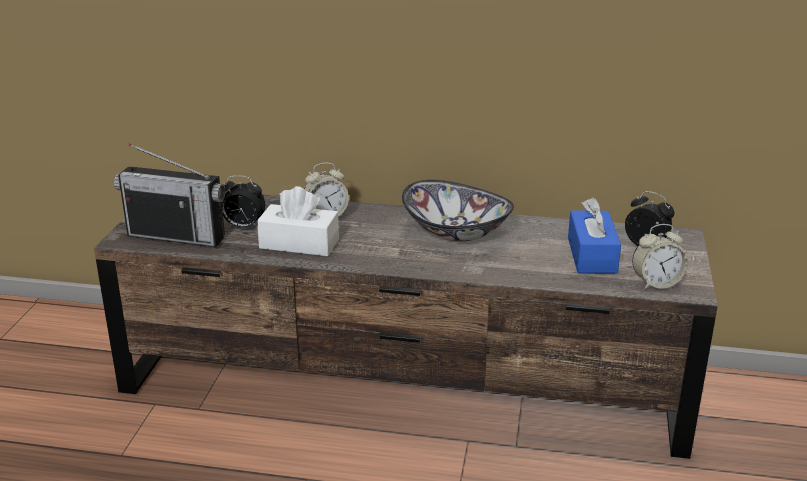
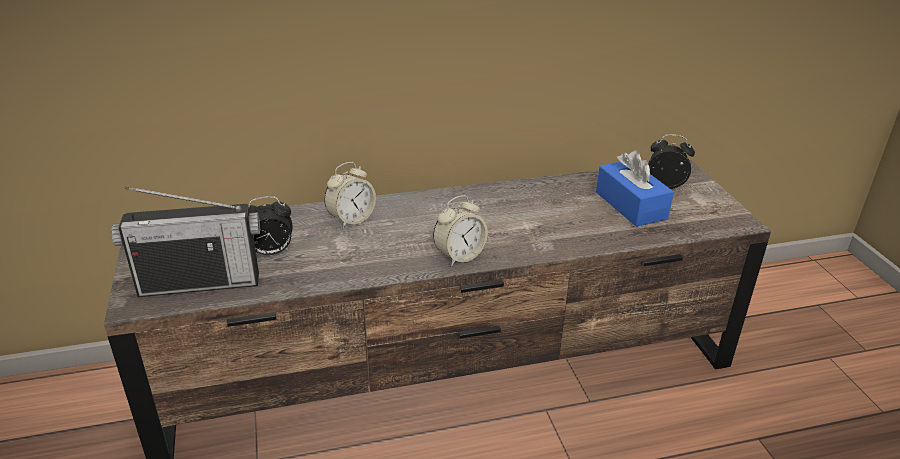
camera: 25 degrees left, 5 degrees up
(299, 243) = (348, 258): white tissue box -> none
(455, 233) = (493, 210): bowl -> none
(656, 283) = (706, 221): alarm clock -> alarm clock (459, 256)

